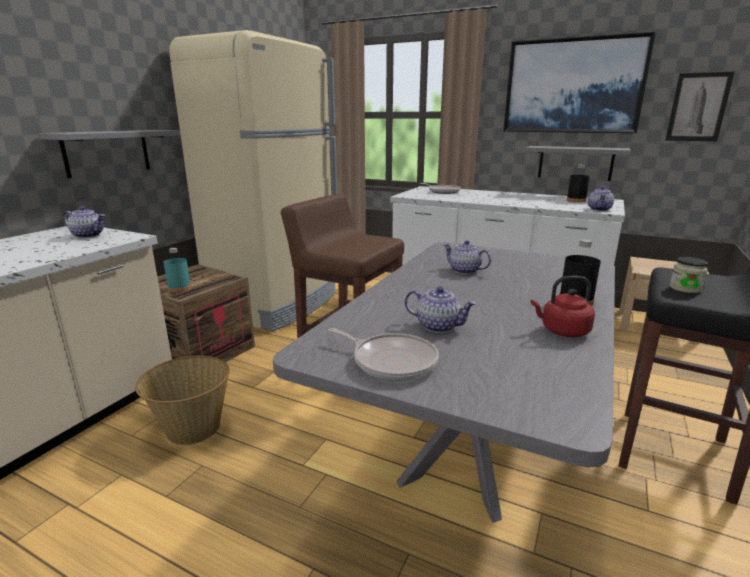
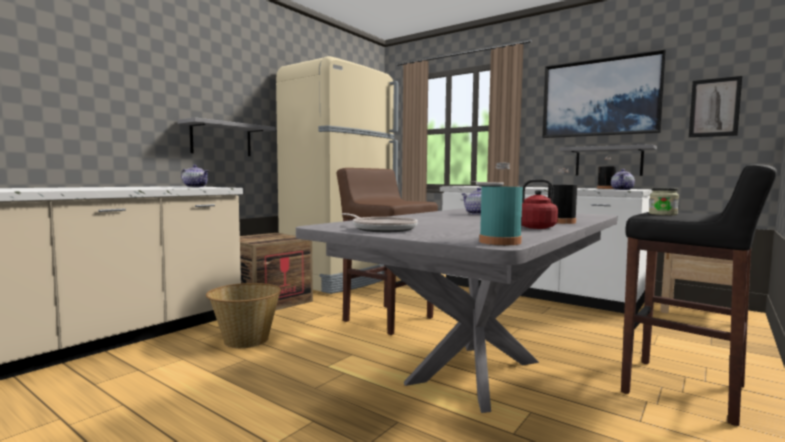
camera: 10 degrees right, 15 degrees down
(179, 289) = (256, 240): turquoise bottle -> turquoise bottle (500, 242)
(438, 326) = (432, 224): teapot -> none

